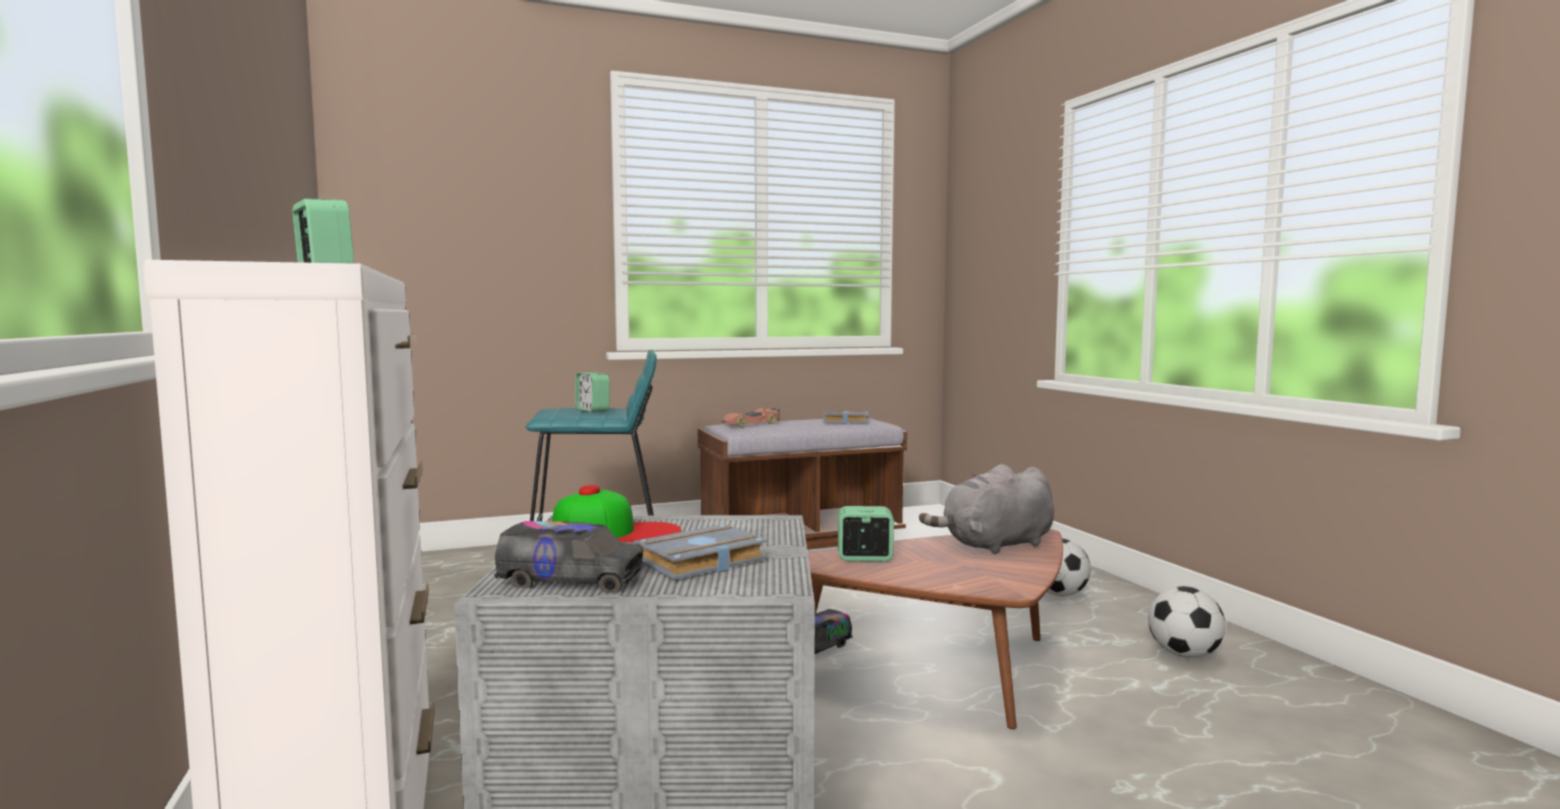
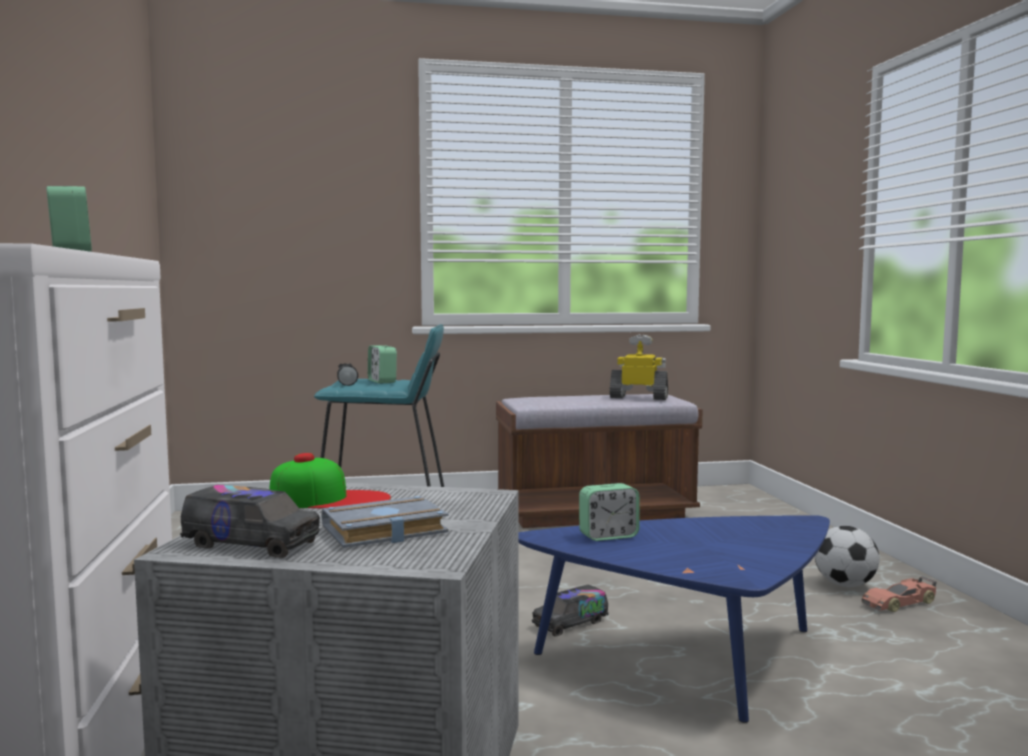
camera: 10 degrees right, 0 degrees up
(554, 411) = (346, 381): none -> black flashlight
(751, 424) = (545, 398): toy car -> toy car (900, 603)
(844, 421) = (639, 397): grey book -> toy robot
(865, 558) = (608, 536): alarm clock -> alarm clock turned 150 degrees clockwise
(947, 678) = (693, 663): brown coffee table -> blue coffee table
(994, 545) = (751, 530): grey plush toy -> none
(1184, 654) = (964, 659): football -> none

